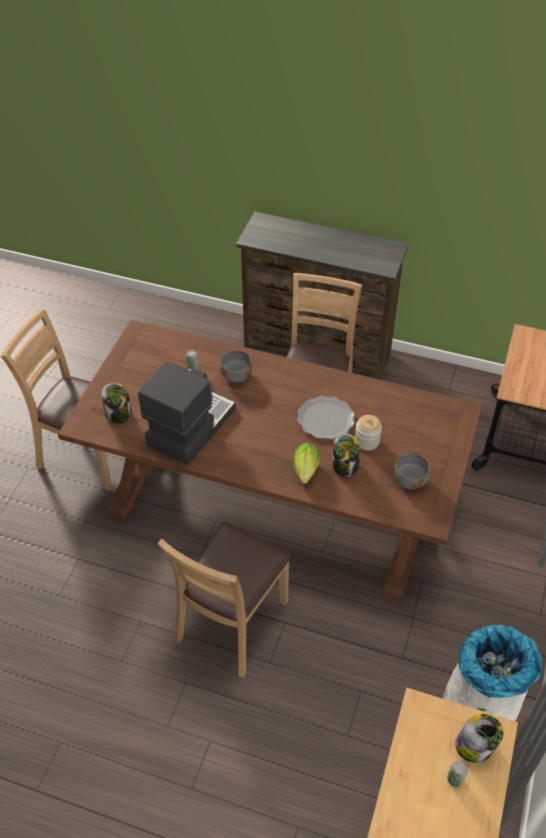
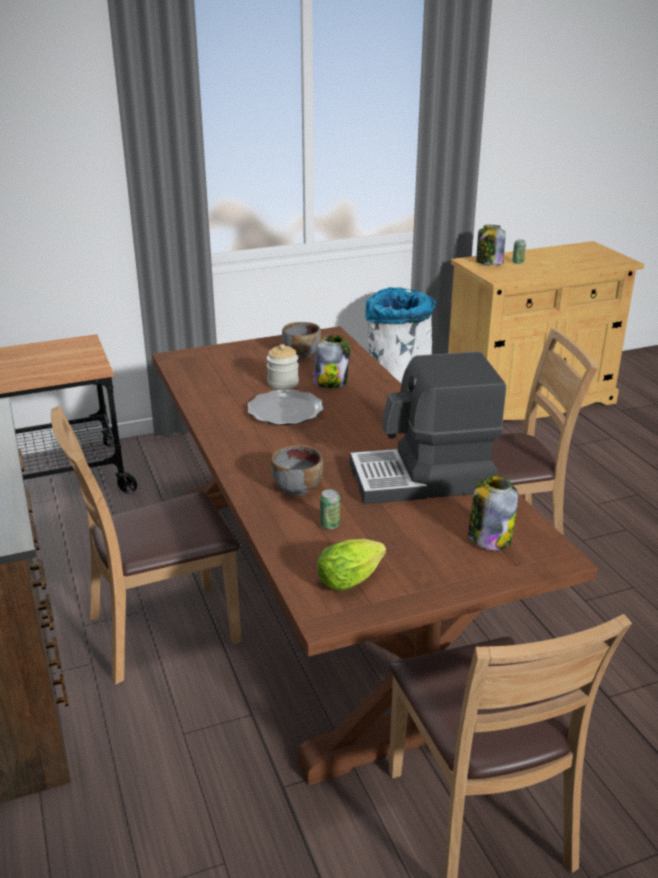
camera: 130 degrees left, 20 degrees down
(305, 472) = (370, 395): lettuce -> lettuce (353, 579)

